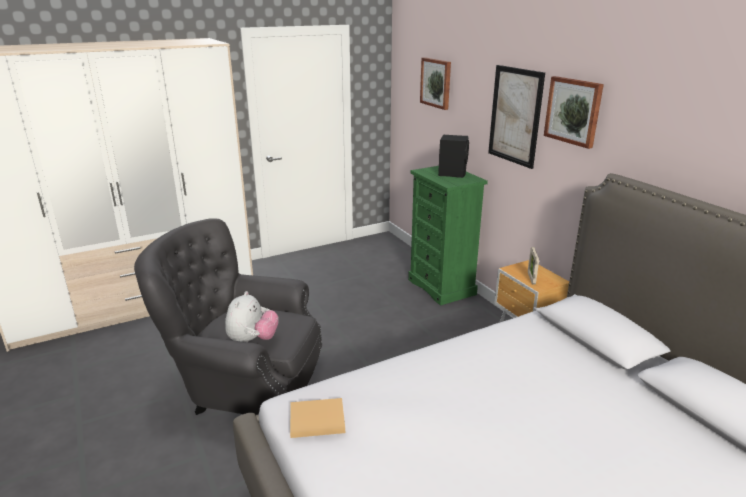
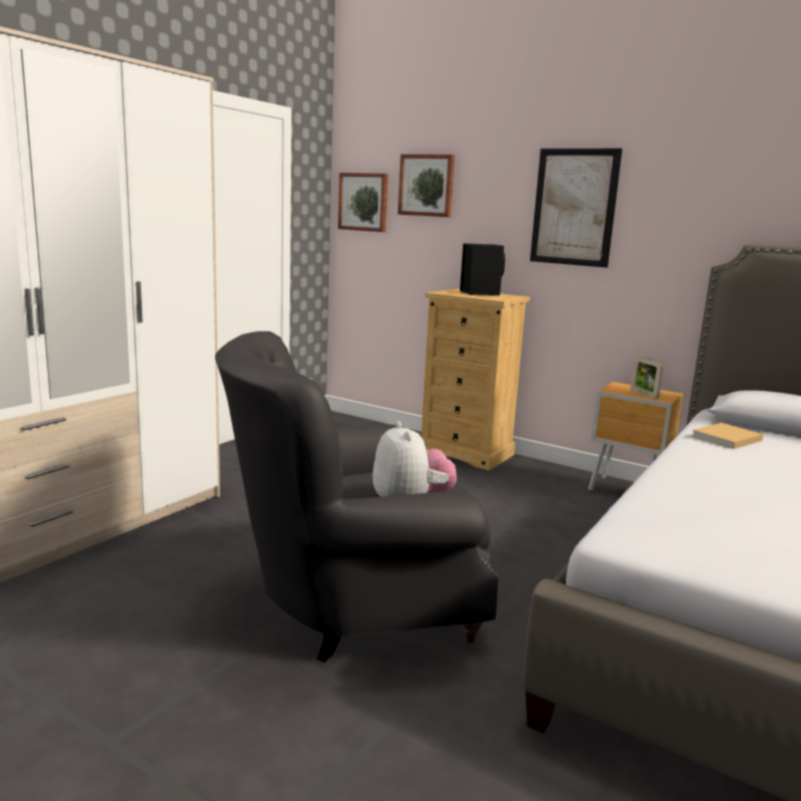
camera: 30 degrees left, 10 degrees down
(315, 419) = (689, 542): beige book -> beige book (725, 438)
(442, 287) = (466, 453): green dresser -> beige dresser
(573, 111) = (670, 187): picture -> picture (363, 202)

